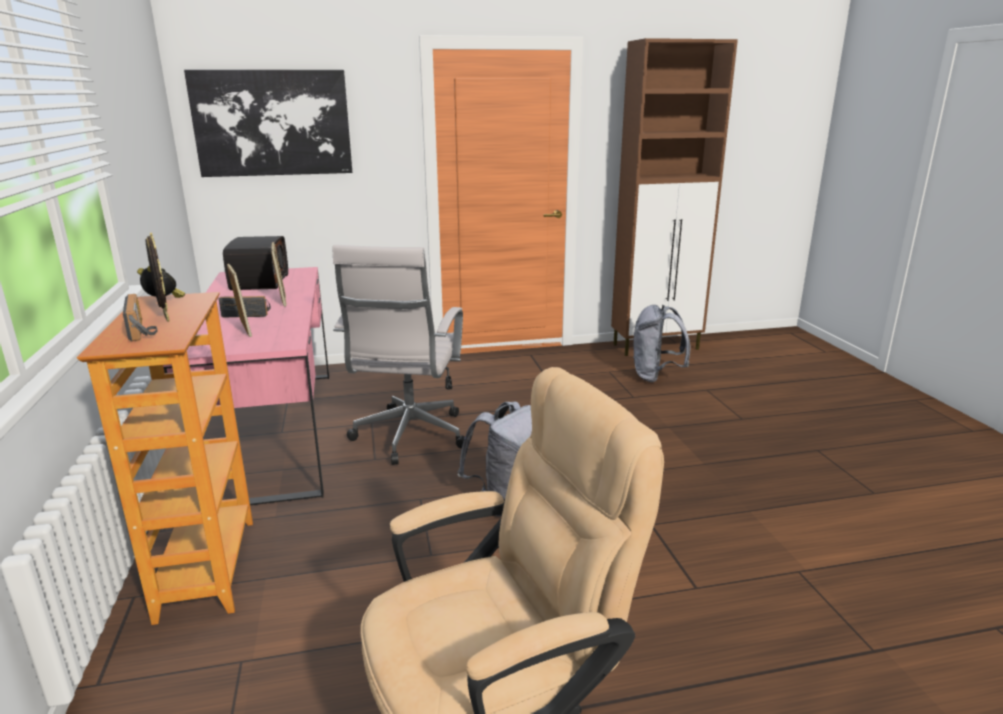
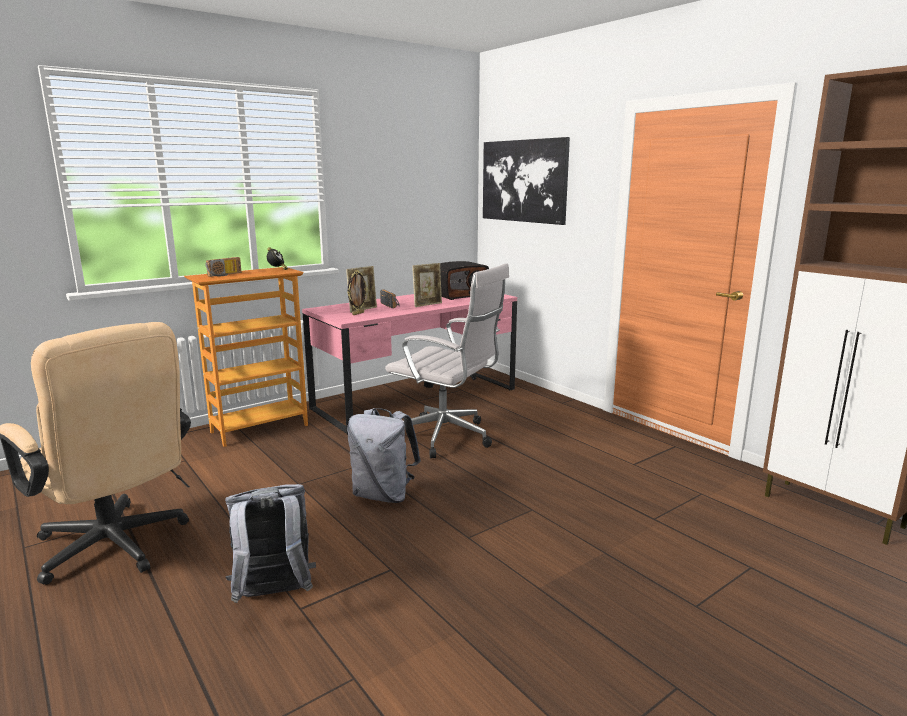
camera: 65 degrees right, 5 degrees down
(165, 317) = (248, 273): picture frame -> picture frame (357, 313)
(409, 438) = (448, 438): white office chair -> white office chair turned 135 degrees counterclockwise
(655, 376) = (734, 524): grey backpack -> grey backpack (274, 595)

